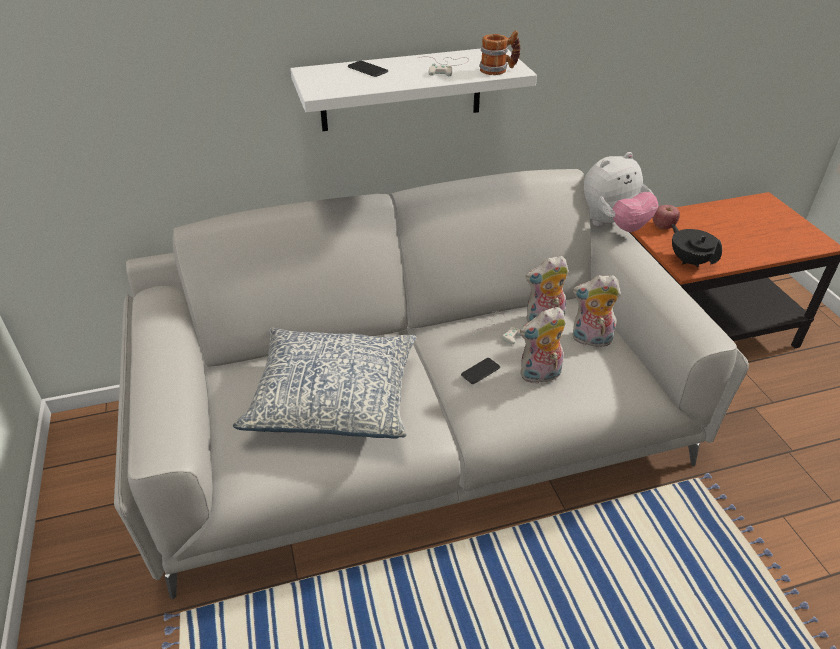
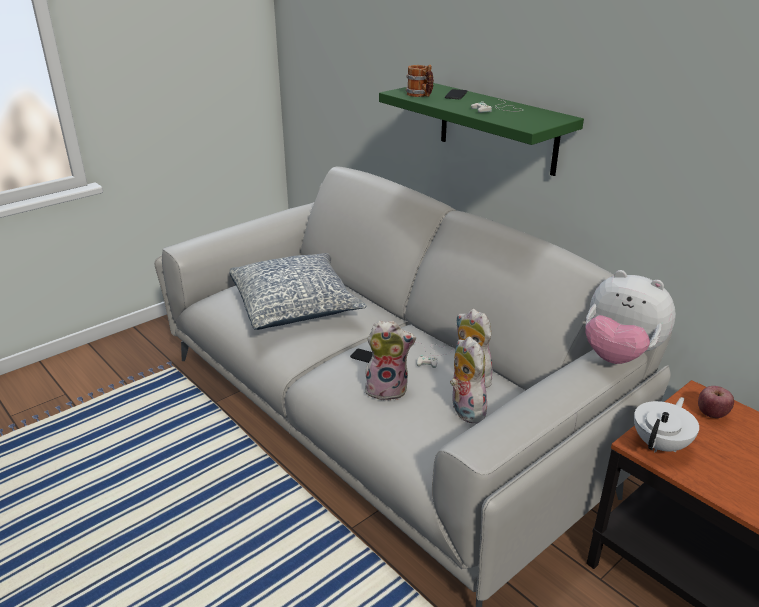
camera: 65 degrees right, 10 degrees down
(401, 89) = (497, 128): white shelf -> green shelf
(498, 70) = (519, 122): mug -> mug (420, 95)
(540, 376) = (387, 389): plush toy -> plush toy turned 135 degrees clockwise
(690, 260) = (661, 444): black teapot -> white teapot

